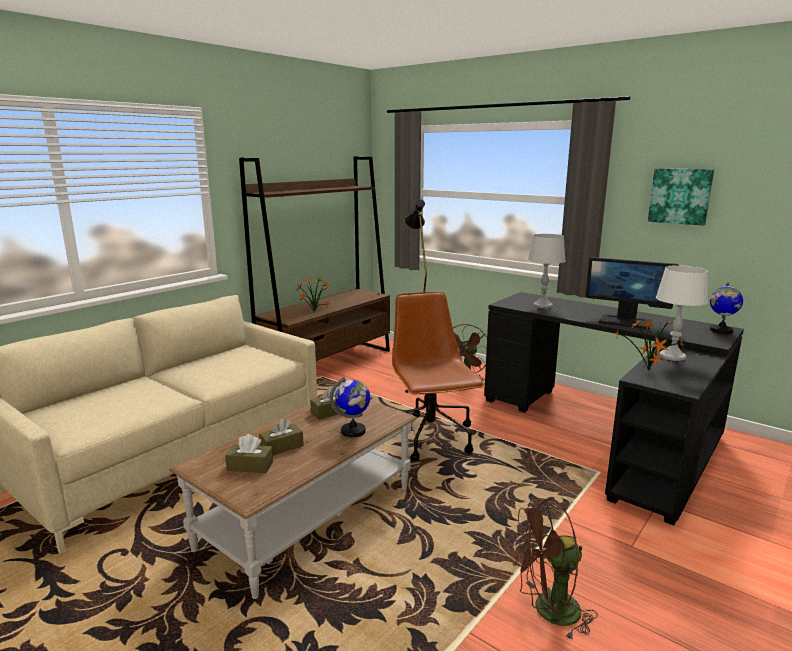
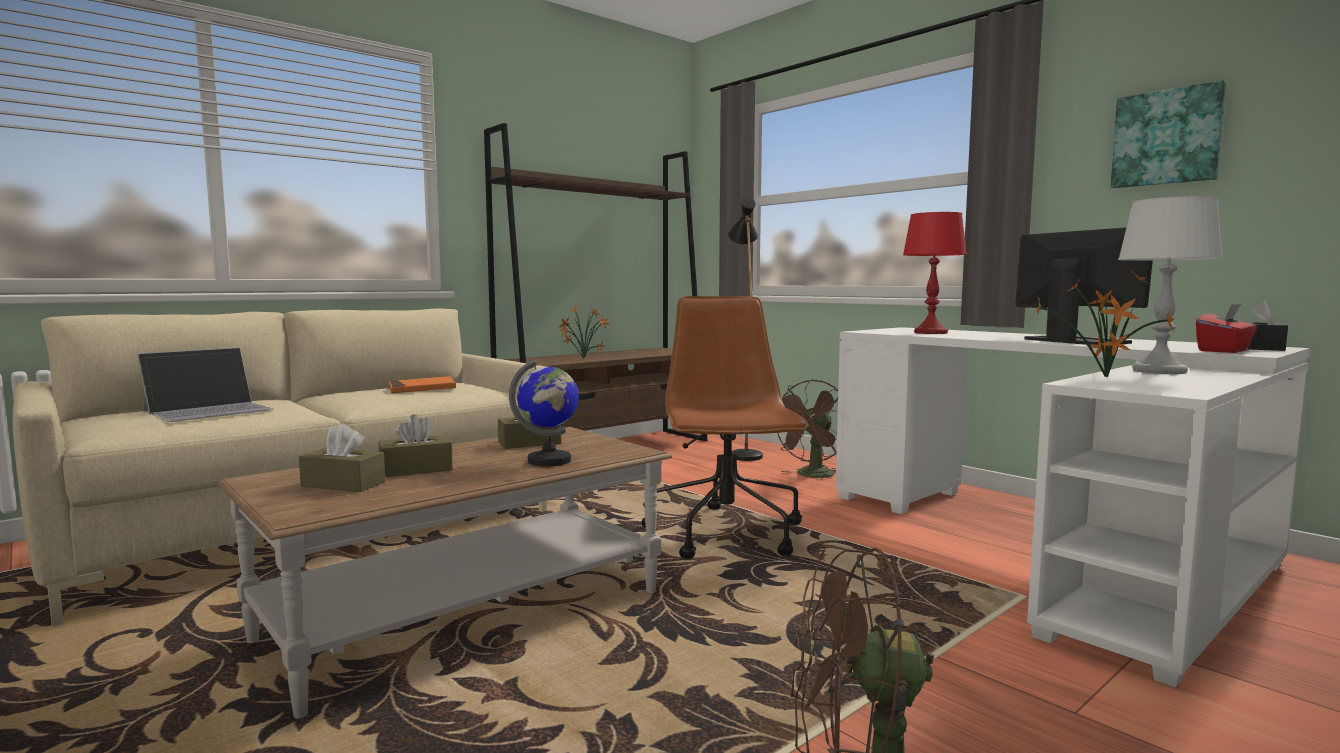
camera: 10 degrees right, 10 degrees down
(115, 401) = (209, 410): none -> laptop
(232, 361) = (422, 389): none -> orange book
(542, 306) = (930, 332): grey table lamp -> red table lamp
(609, 433) = (1053, 547): black desk -> white desk
(625, 321) = (1073, 341): monitor -> monitor turned 150 degrees counterclockwise
(703, 338) = (1224, 351): none -> red tissue box
(721, 330) = (1261, 348): globe -> black tissue box

